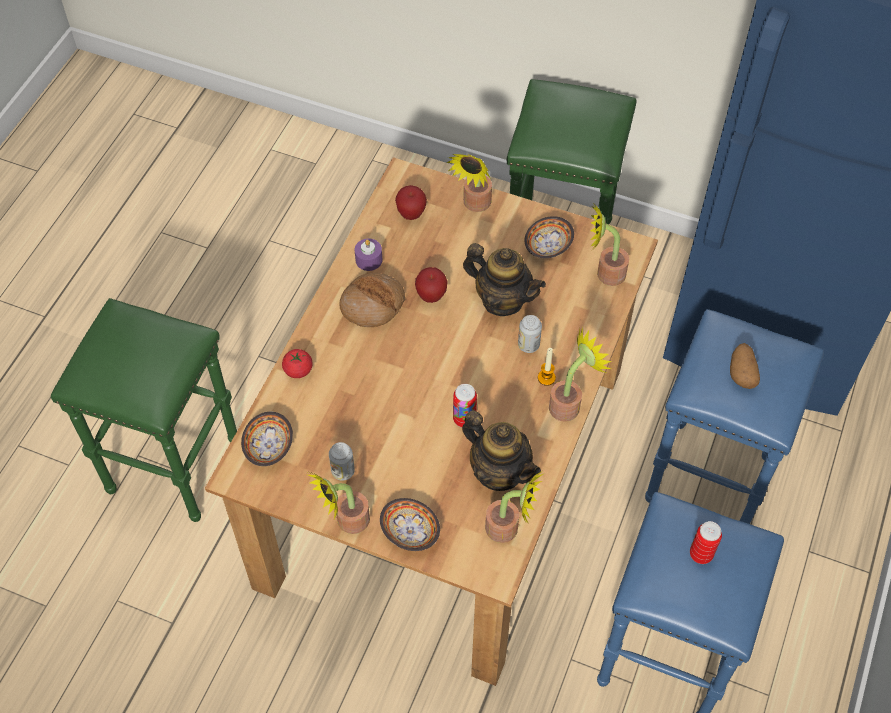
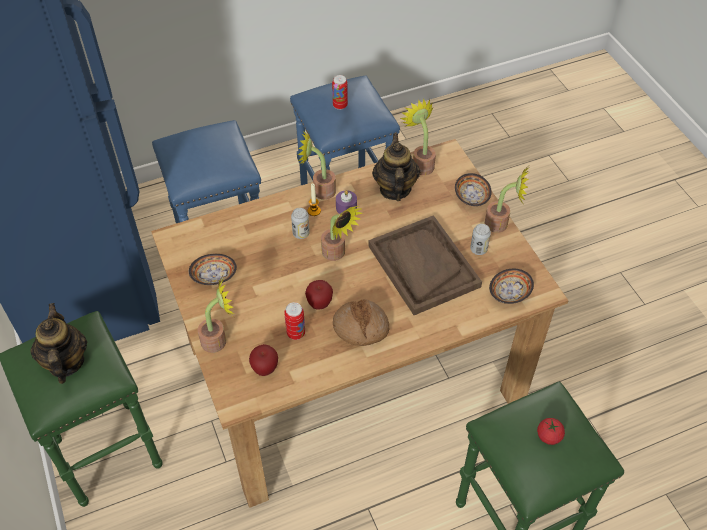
camera: 135 degrees left, 5 degrees down
(298, 370) = (449, 324): tomato -> tomato (549, 436)
(369, 260) = (329, 360): purple candle -> purple candle (346, 207)
(379, 407) = (423, 266): none -> brown tray
(464, 419) = (383, 225): can -> can (296, 333)
(502, 300) = (282, 268): teapot -> teapot (65, 362)
(605, 274) = (207, 236): potted plant -> potted plant (337, 254)
(742, 373) = (211, 151): potato -> none

